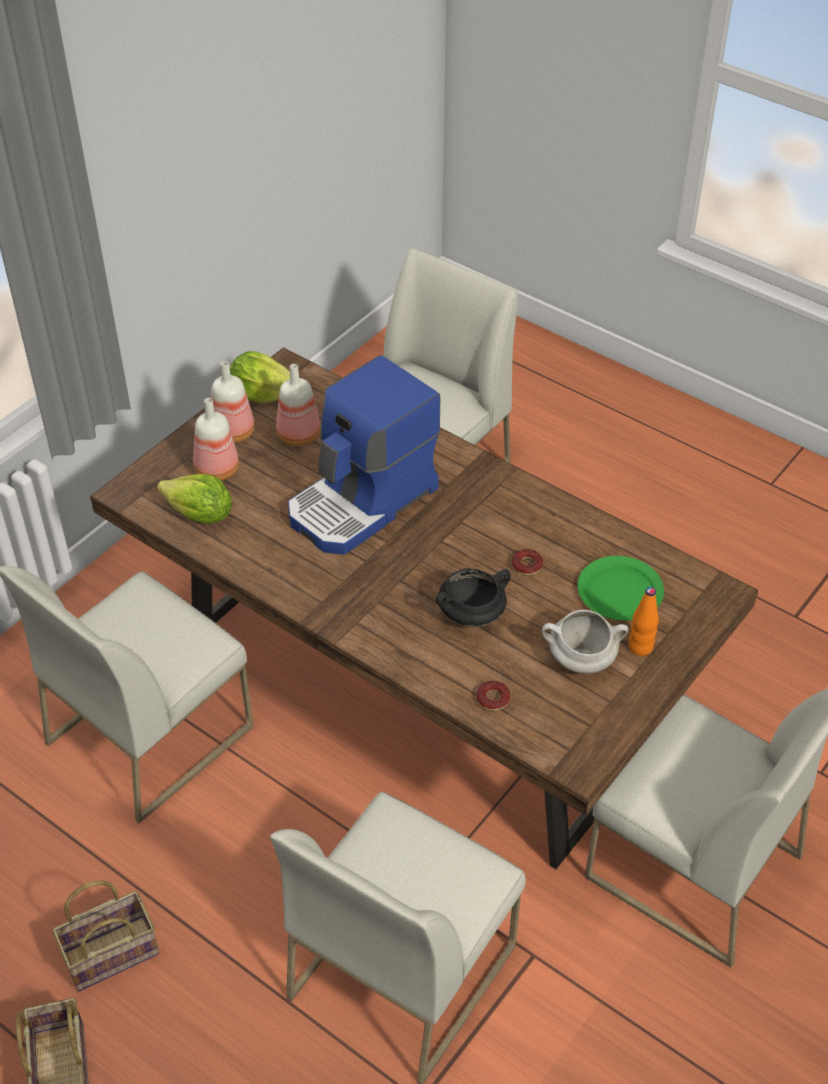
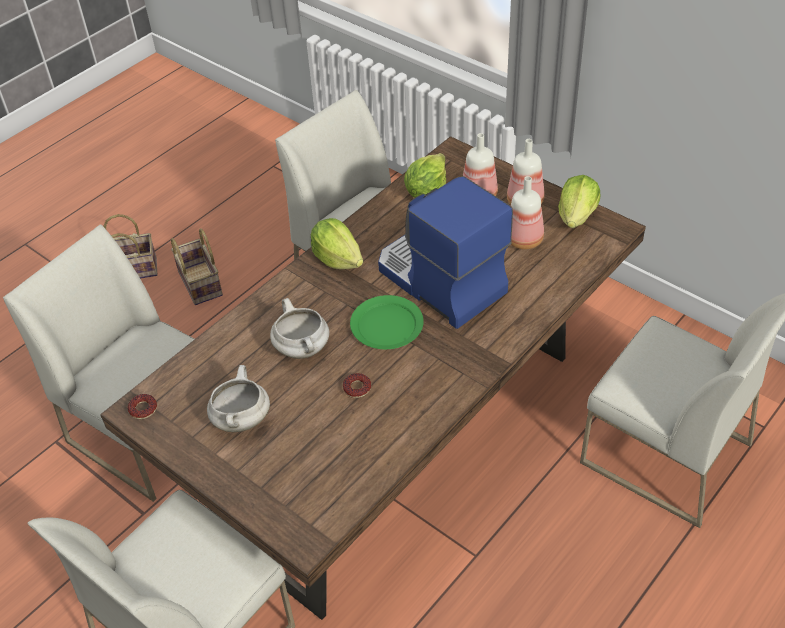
camera: 95 degrees right, 0 degrees up
(321, 593) = (337, 259): none -> lettuce
(472, 615) = (303, 349): black cooking pot -> white cooking pot
(493, 699) = (212, 359): donut -> donut (143, 409)
(619, 592) = (317, 455): green plate -> green plate (386, 324)
(640, 647) = (247, 464): orange bottle -> none

